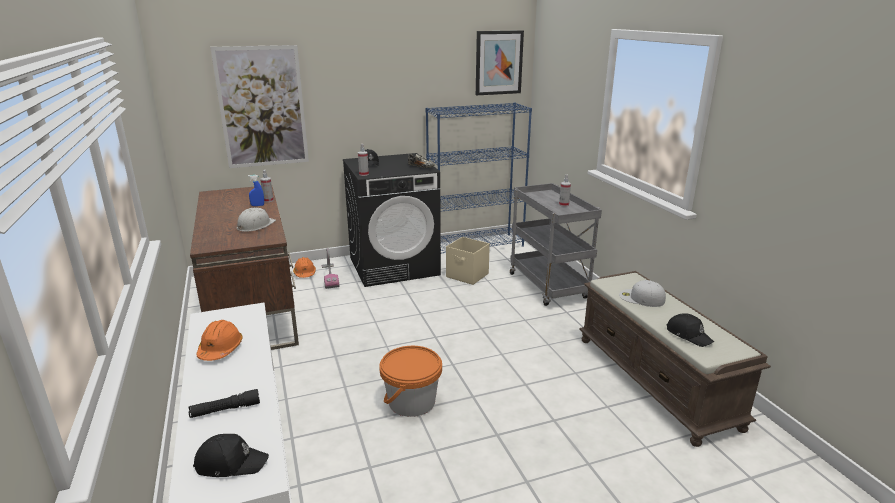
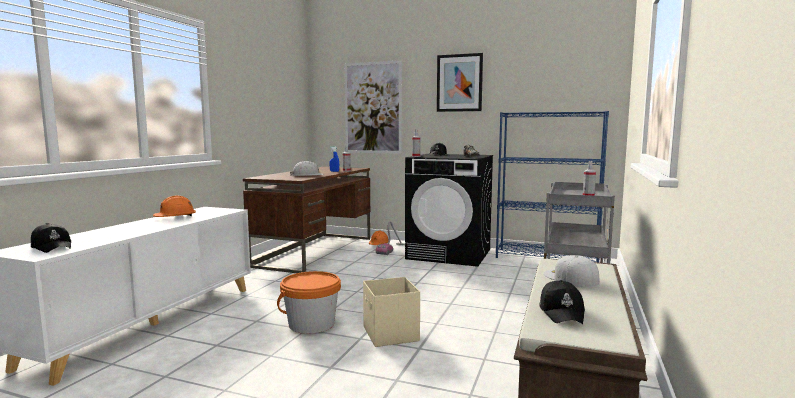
camera: 40 degrees right, 15 degrees down
(225, 410) = (110, 233): black flashlight -> none
(467, 276) = (502, 272): beige storage box -> beige storage box (390, 334)
(498, 63) = (587, 72): picture -> picture (459, 83)

